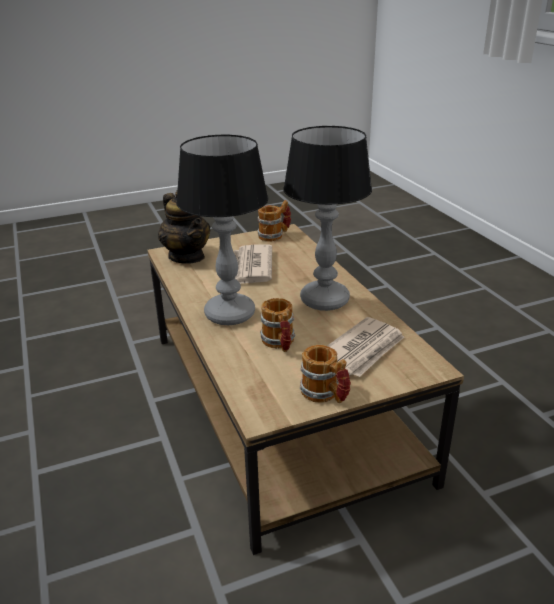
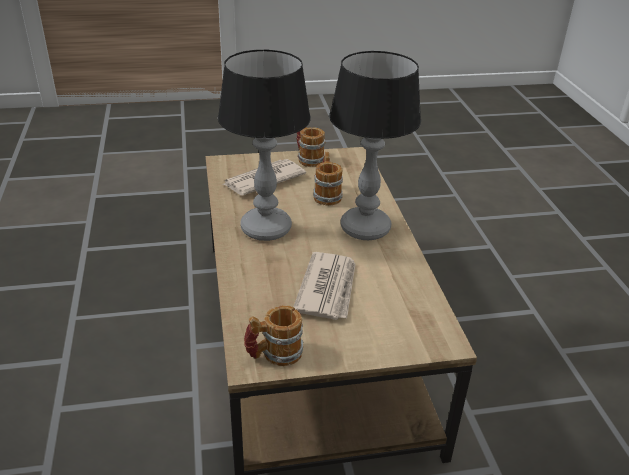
camera: 170 degrees left, 5 degrees up
(187, 256) = (413, 326): teapot -> none

